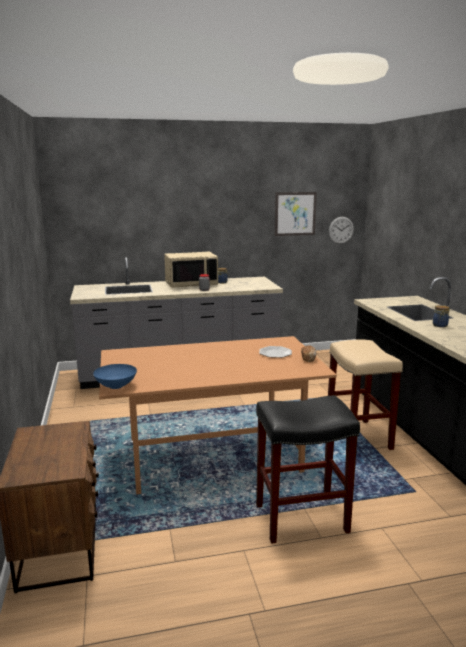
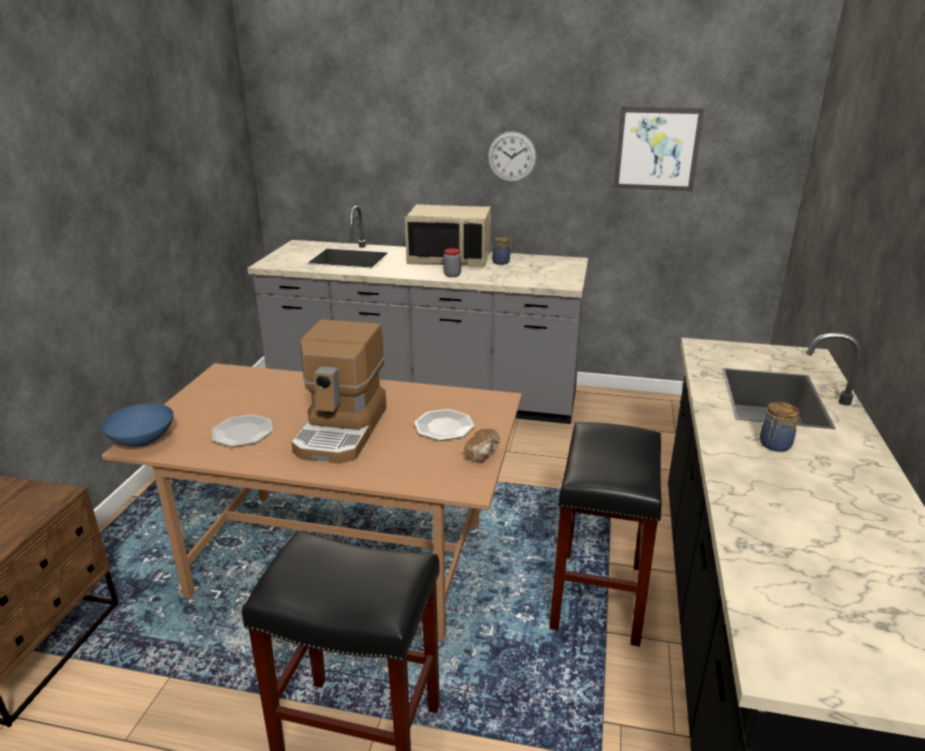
camera: 25 degrees right, 10 degrees up
(171, 373) = (243, 432): none -> plate
(225, 363) = (342, 430): none -> coffee machine
(341, 230) = (750, 186): wall clock -> wall clock (512, 157)
(359, 437) = (599, 598): beige stool -> black stool

